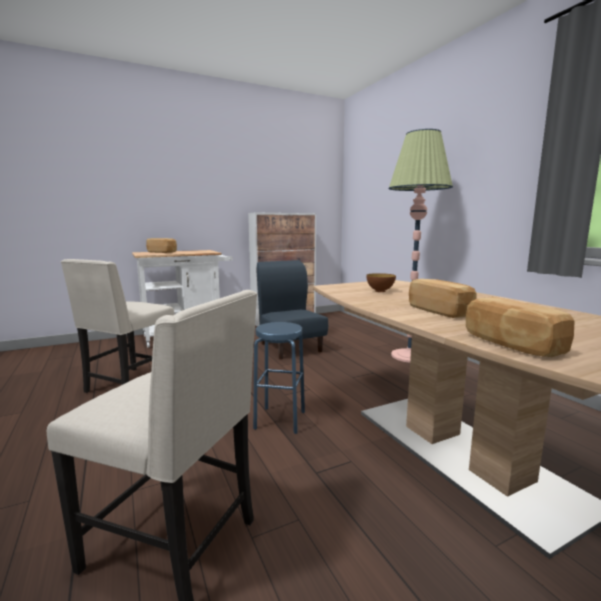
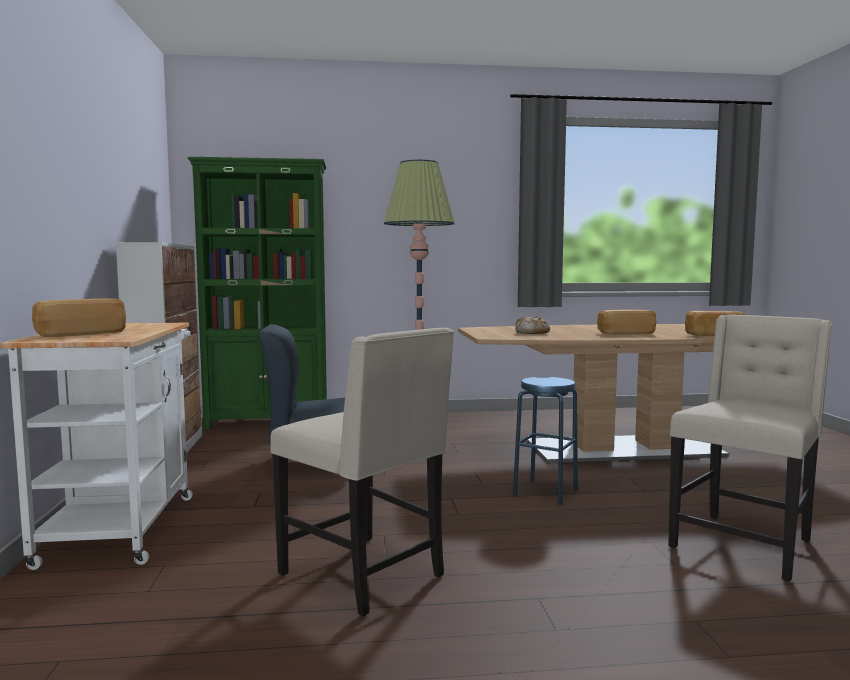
camera: 70 degrees left, 5 degrees down
(355, 324) = (268, 422): none -> green bookcase
(380, 291) = (532, 333): bowl -> bread

